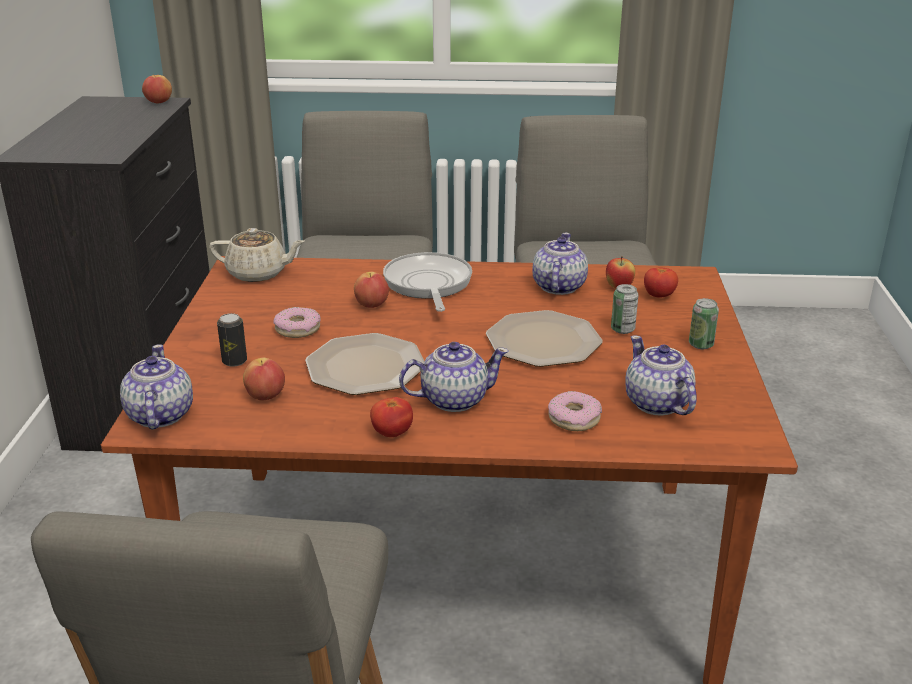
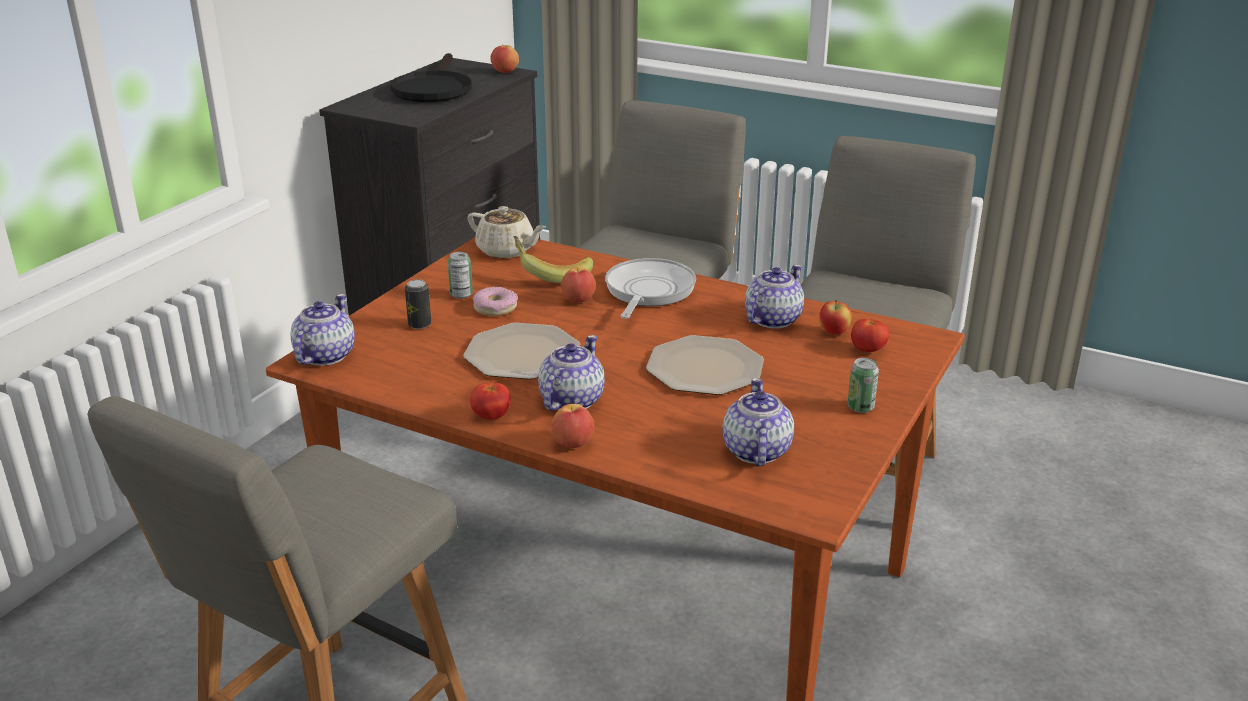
camera: 25 degrees right, 0 degrees up
(100, 126) = (433, 89): none -> black frying pan
(265, 396) = (418, 360): apple -> apple (573, 443)
(323, 287) = (551, 274): none -> banana
(453, 399) = (570, 401): teapot -> teapot turned 75 degrees counterclockwise
(574, 419) = (662, 445): donut -> none
(622, 329) = (795, 374): can -> can (461, 294)

